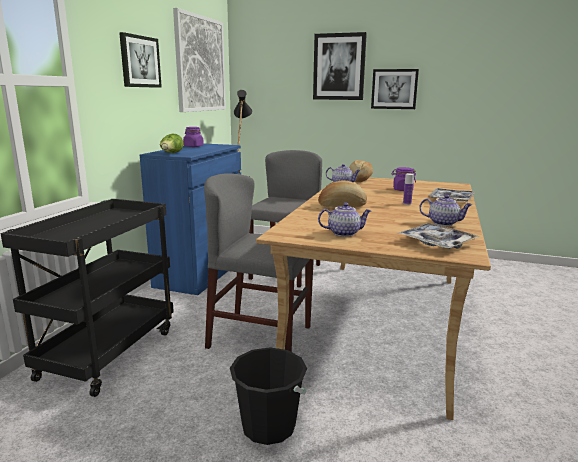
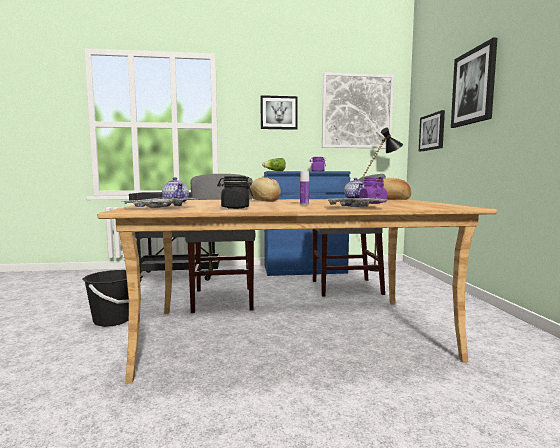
camera: 65 degrees right, 10 degrees down
(394, 89) = (522, 96): picture -> picture (432, 132)
(443, 223) = (235, 208): teapot -> black jar

